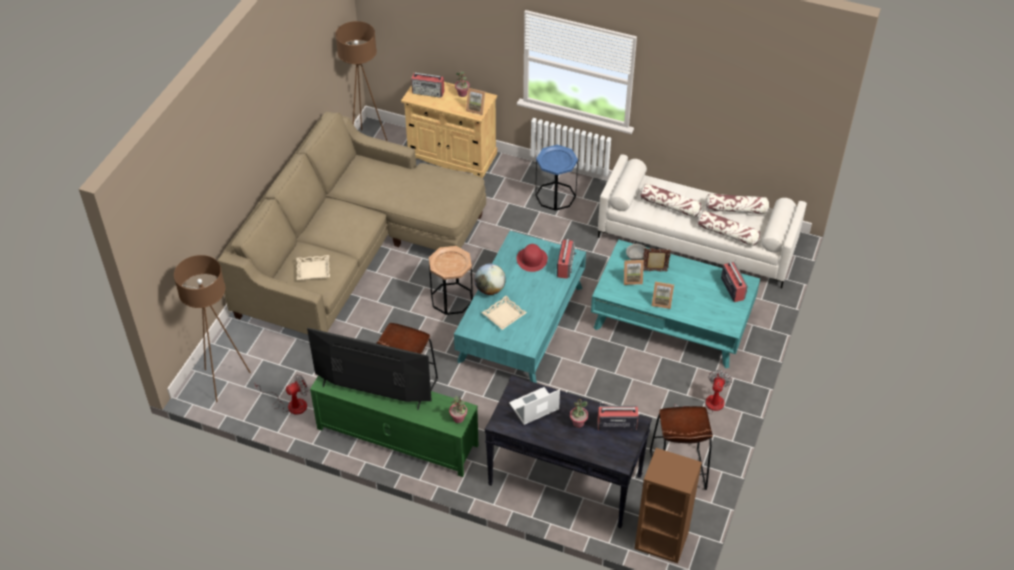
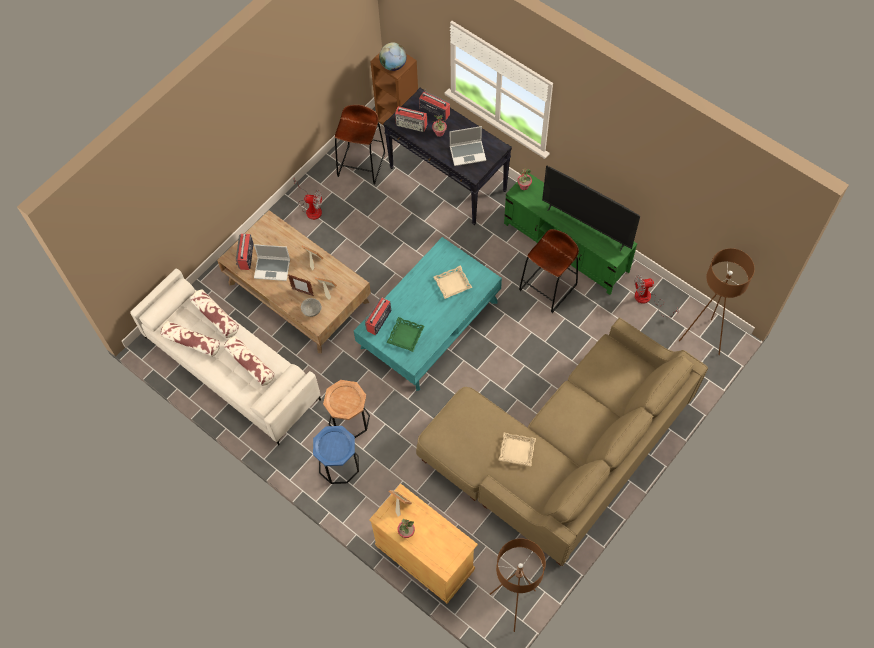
camera: 160 degrees left, 15 degrees up
(313, 270) = (613, 369): beige tray -> beige tray (517, 450)
(428, 92) = (443, 547): radio -> radio (434, 111)
(451, 298) = (482, 368): brown side table -> brown side table (349, 420)
(490, 289) = (455, 314): globe -> globe (393, 65)
(532, 259) = (406, 336): red hat -> green tray
(672, 319) = (298, 292): turquoise coffee table -> brown coffee table
(698, 284) = (273, 268): none -> laptop
(708, 405) = (311, 208): fan -> fan turned 120 degrees counterclockwise

